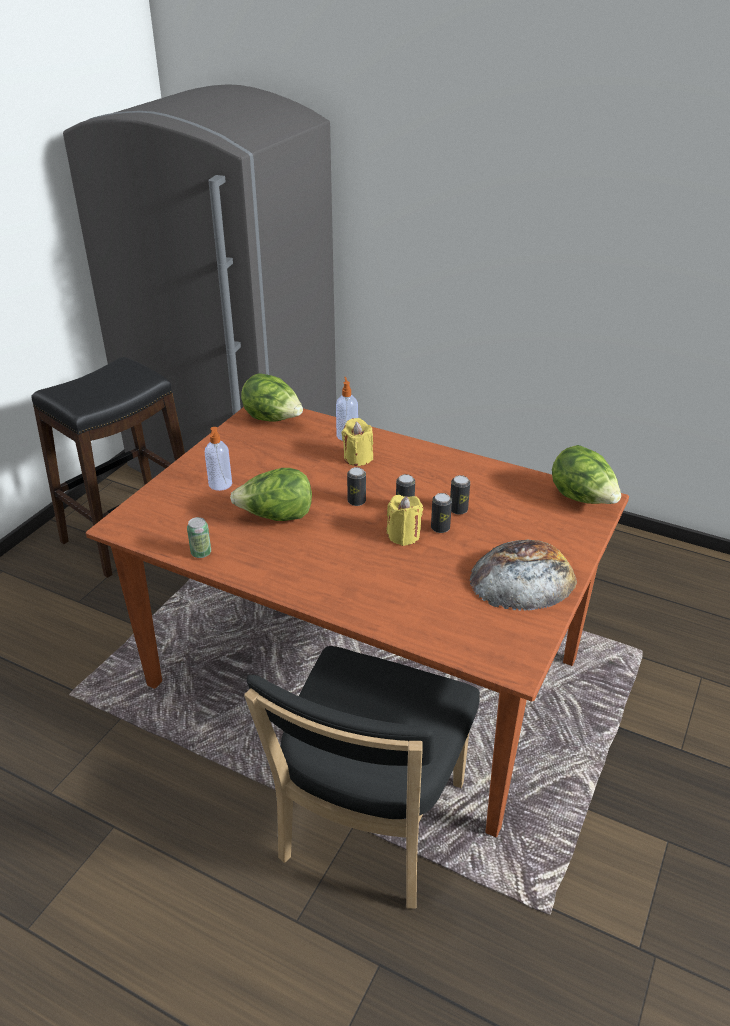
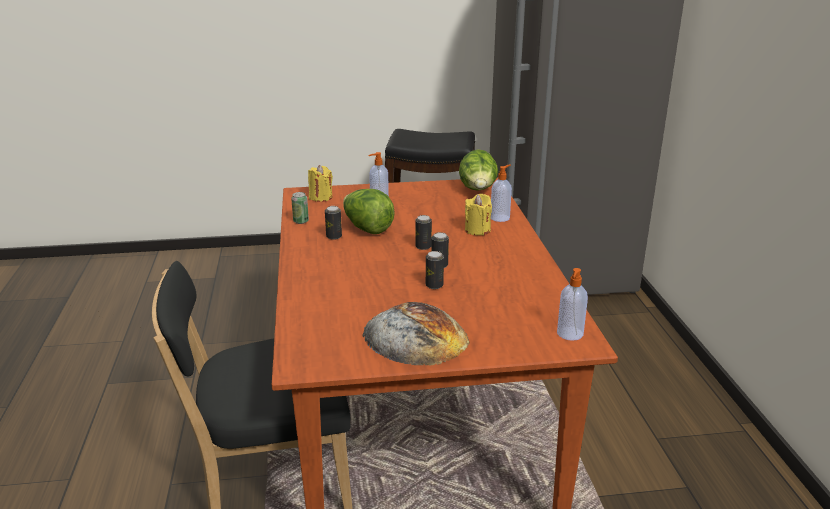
camera: 55 degrees right, 10 degrees down
(403, 535) = (405, 275): yellow candle -> yellow candle (320, 197)
(458, 509) = (469, 285): can -> can (334, 236)
(582, 499) = (569, 334): lettuce -> soap dispenser

